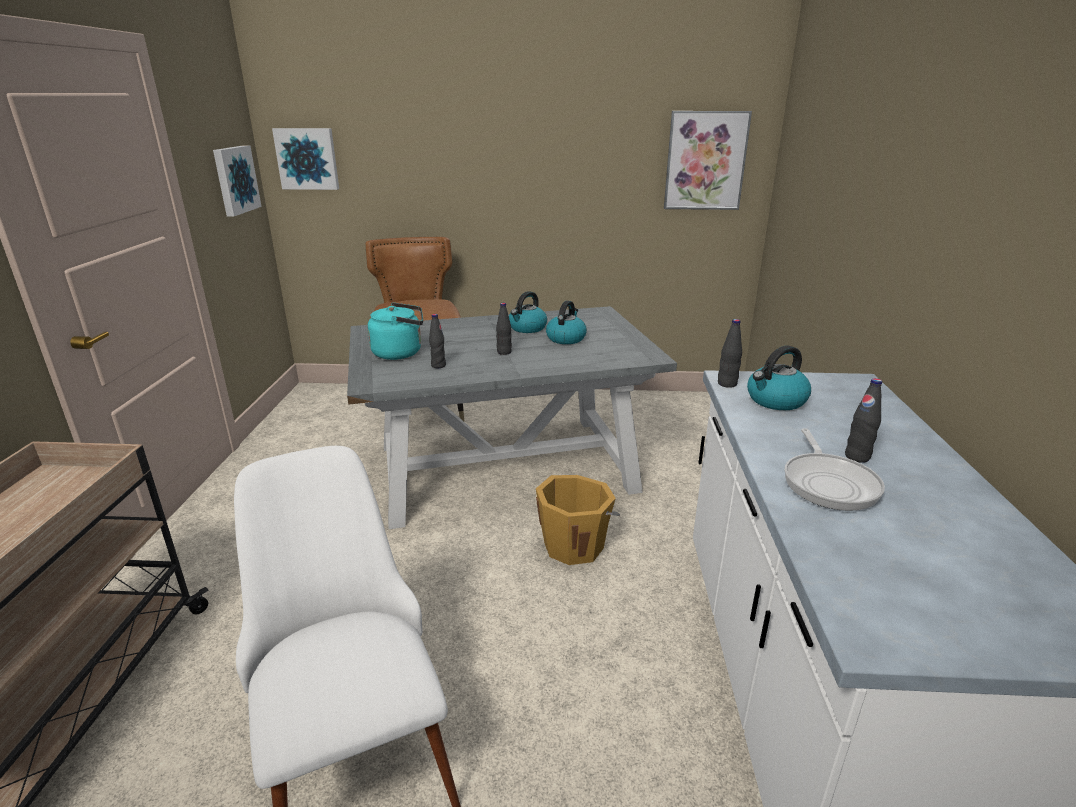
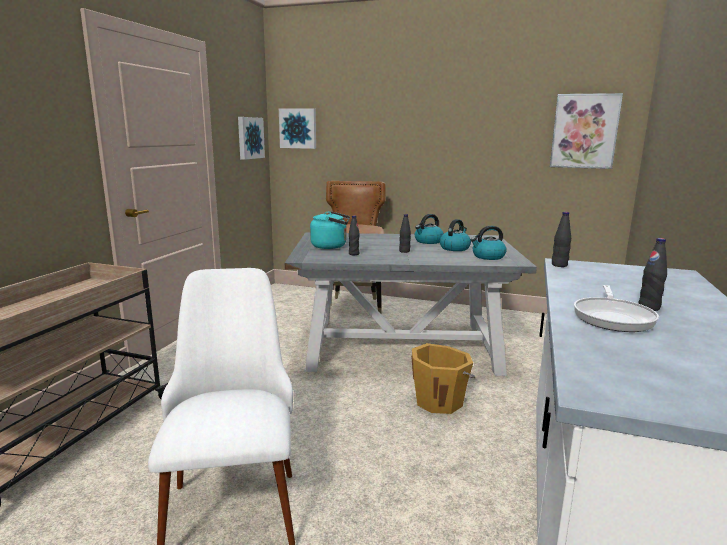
camera: 15 degrees right, 10 degrees down
(775, 400) = (595, 276): kettle -> kettle (488, 256)

